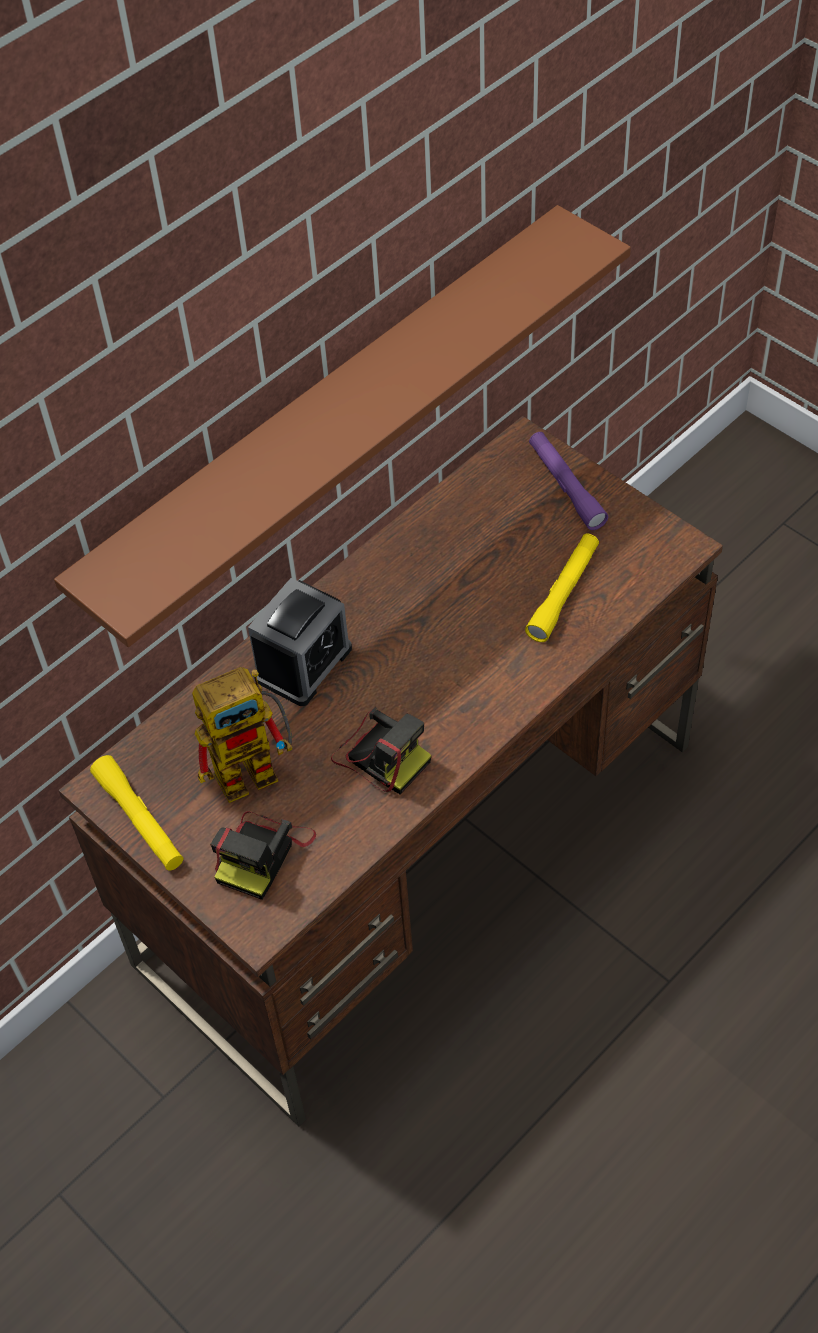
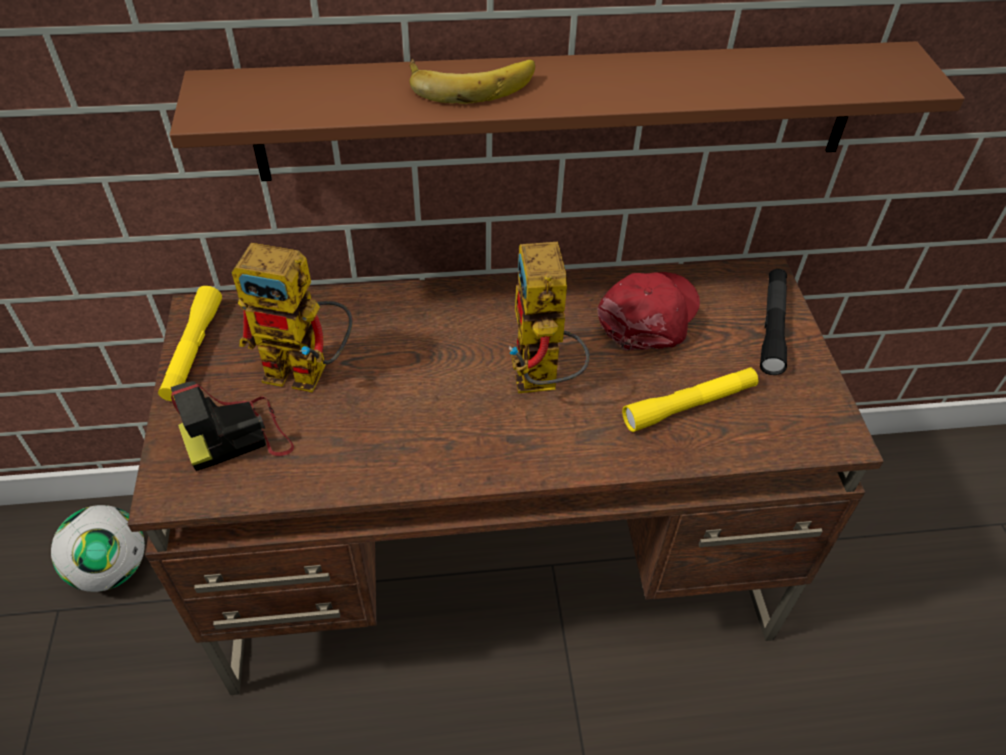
camera: 35 degrees right, 5 degrees down
(69, 1123) = (112, 568): none -> football
(288, 447) = (470, 82): none -> banana
(303, 663) = (426, 323): alarm clock -> none
(381, 754) = (407, 427): camera -> none
(441, 649) = (541, 381): none -> toy robot
(468, 538) = (649, 315): none -> red cap
(566, 487) = (772, 327): purple flashlight -> black flashlight

